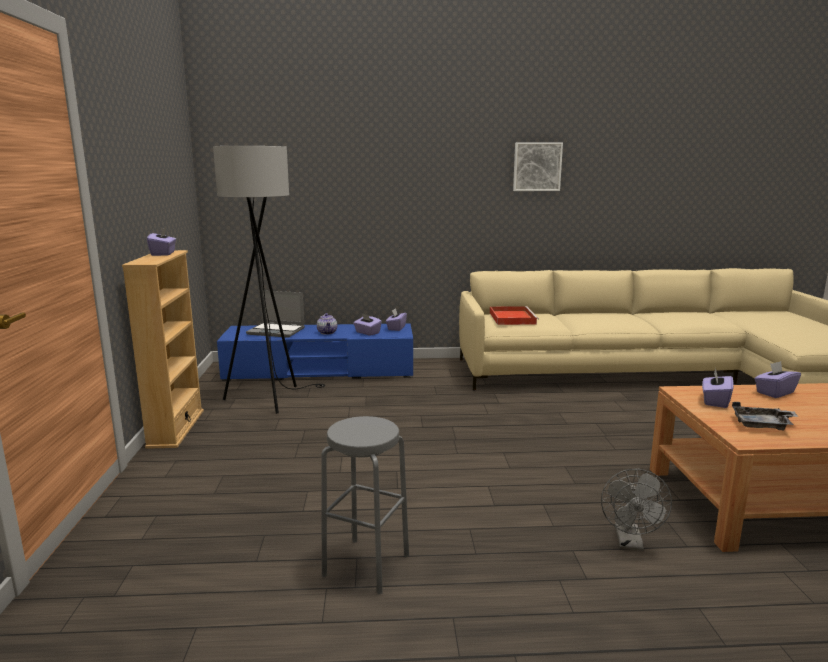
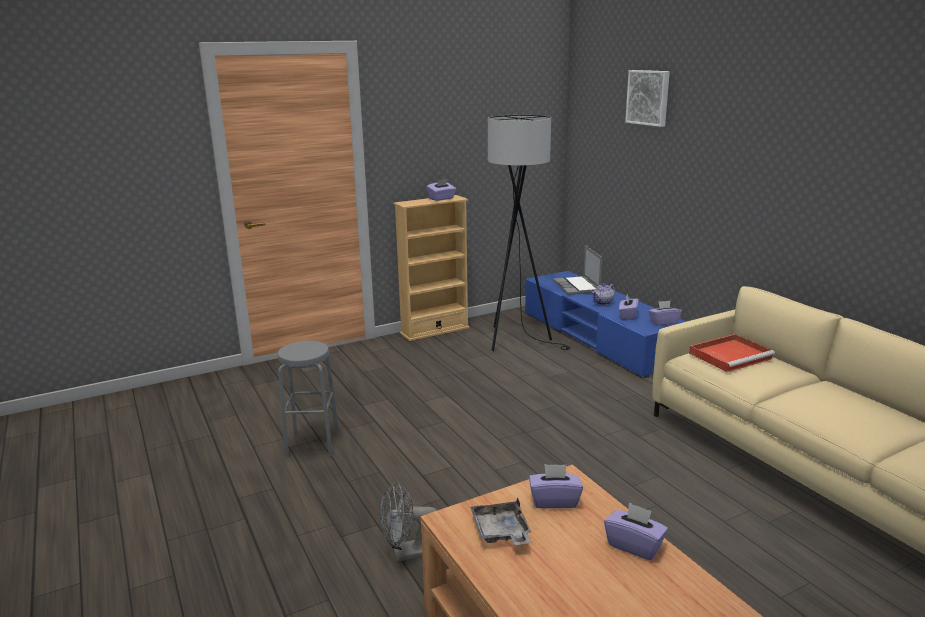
camera: 65 degrees right, 5 degrees up
(537, 167) = (865, 163): picture -> picture (649, 97)

